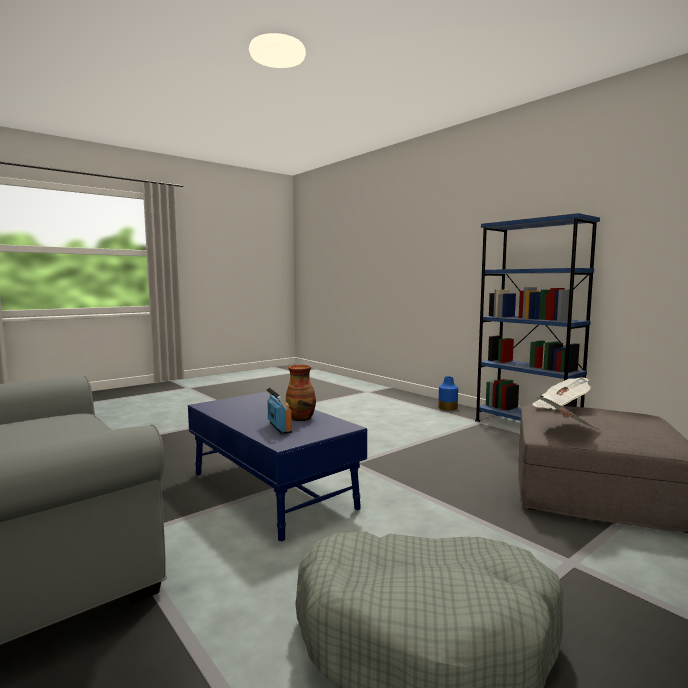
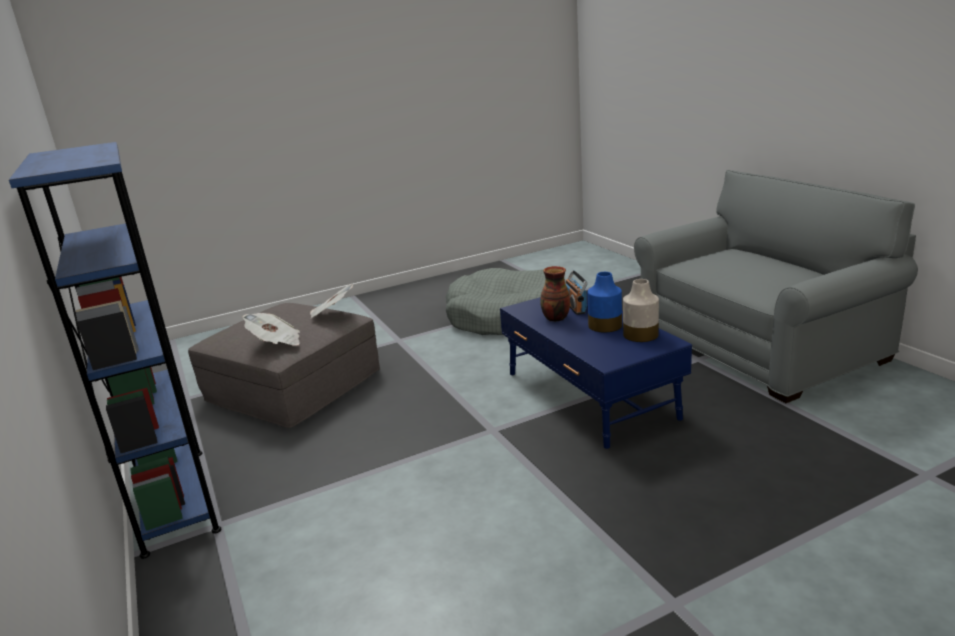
camera: 165 degrees left, 15 degrees up
(224, 408) = (640, 335): none -> beige vase
(447, 407) = (193, 605): blue vase -> blue vase (605, 325)

